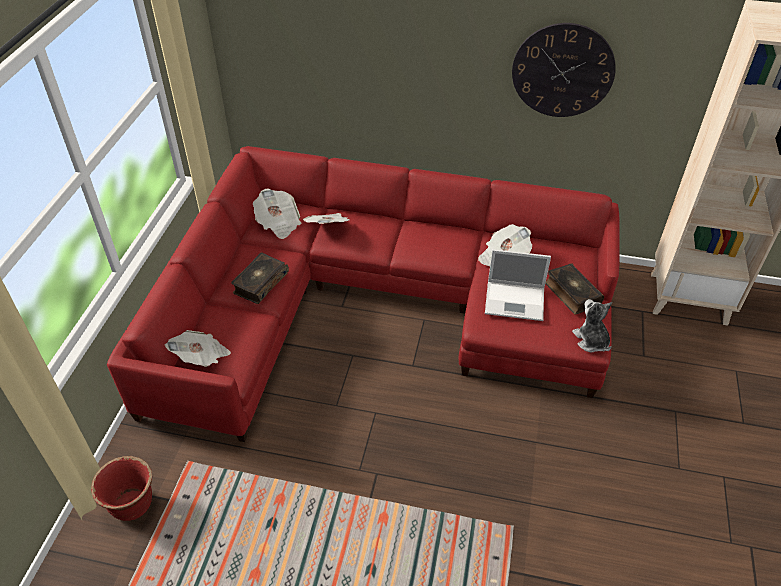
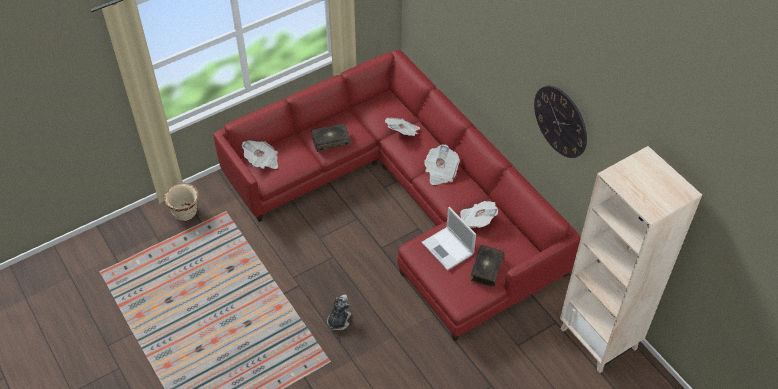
camera: 45 degrees right, 5 degrees up
(132, 505) = (185, 213): red planter -> beige planter
(278, 223) = (379, 111): newspaper -> newspaper (440, 172)
(591, 341) = (461, 301): plush toy -> plush toy (338, 321)

